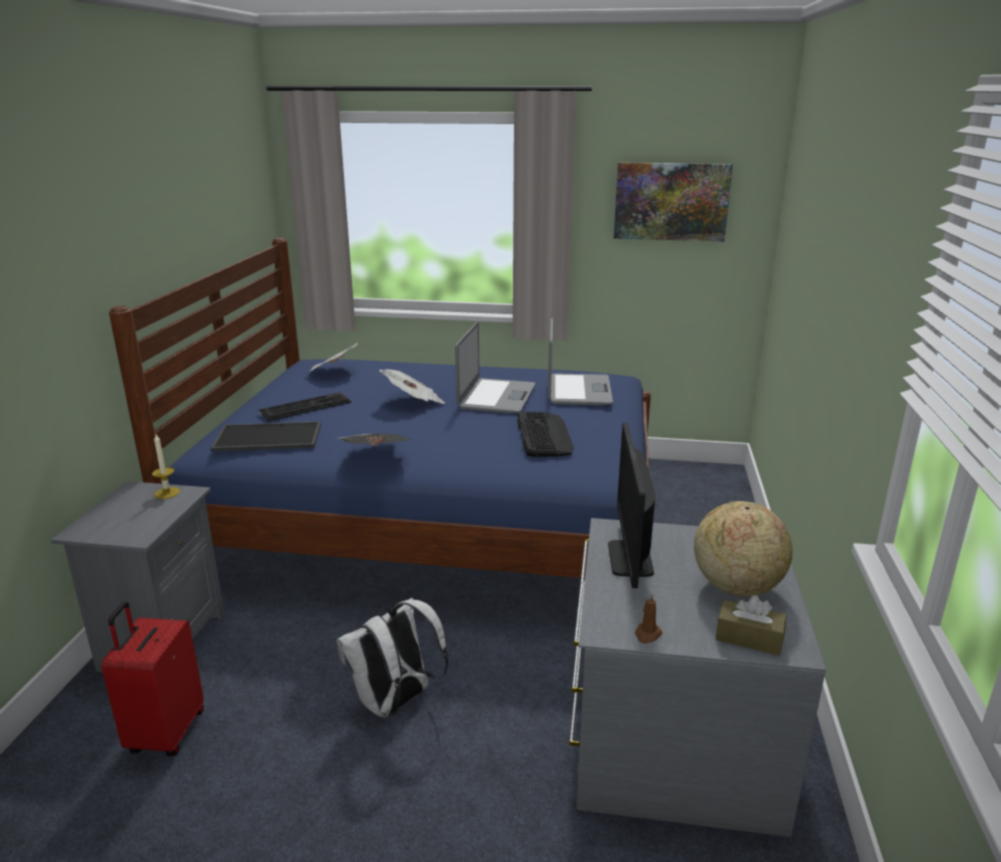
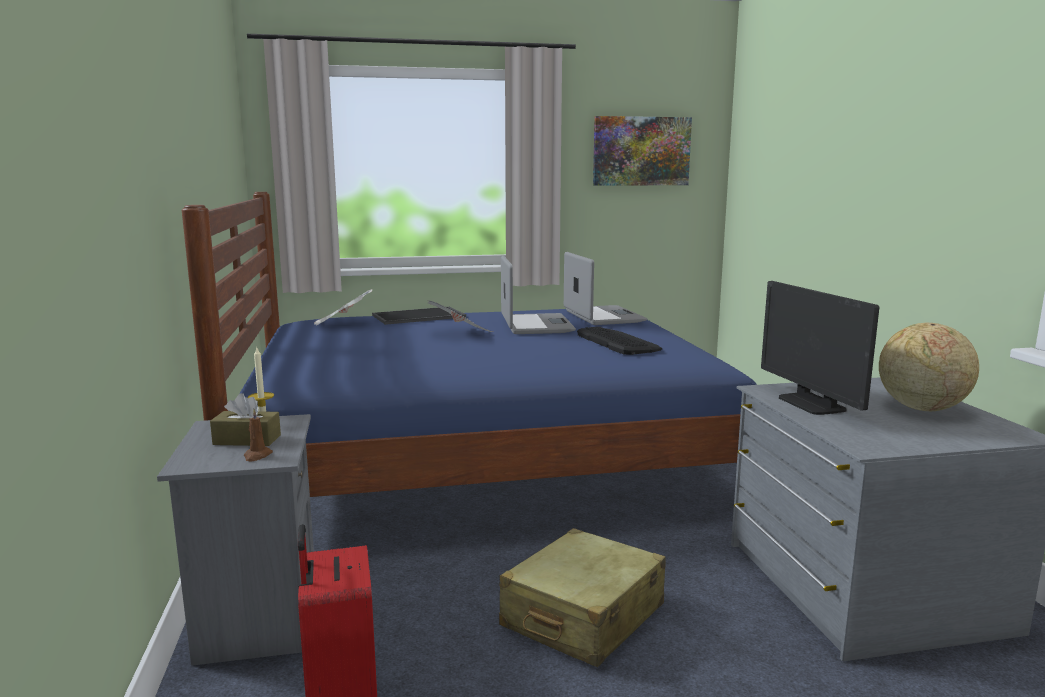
camera: 20 degrees left, 10 degrees down
(266, 438) = (338, 368): tray -> tray (418, 316)
(306, 406) = (349, 345): keyboard -> none
(376, 457) = (478, 369): newspaper -> none
(395, 703) = (583, 616): white backpack -> beige suitcase
(647, 634) = (904, 444): brown candle -> brown candle (257, 456)
(749, 638) = (982, 434): brown tissue box -> brown tissue box (247, 440)

